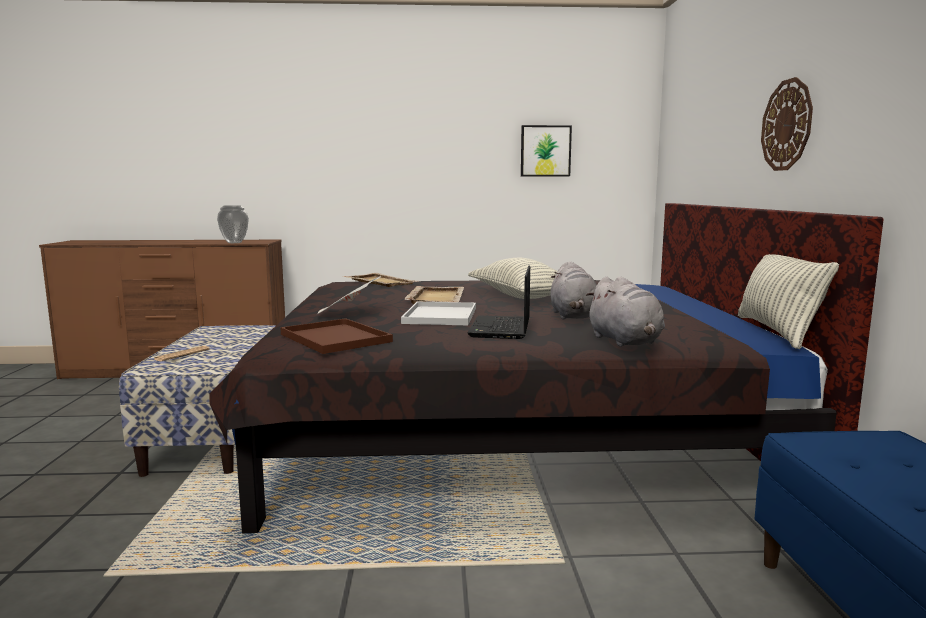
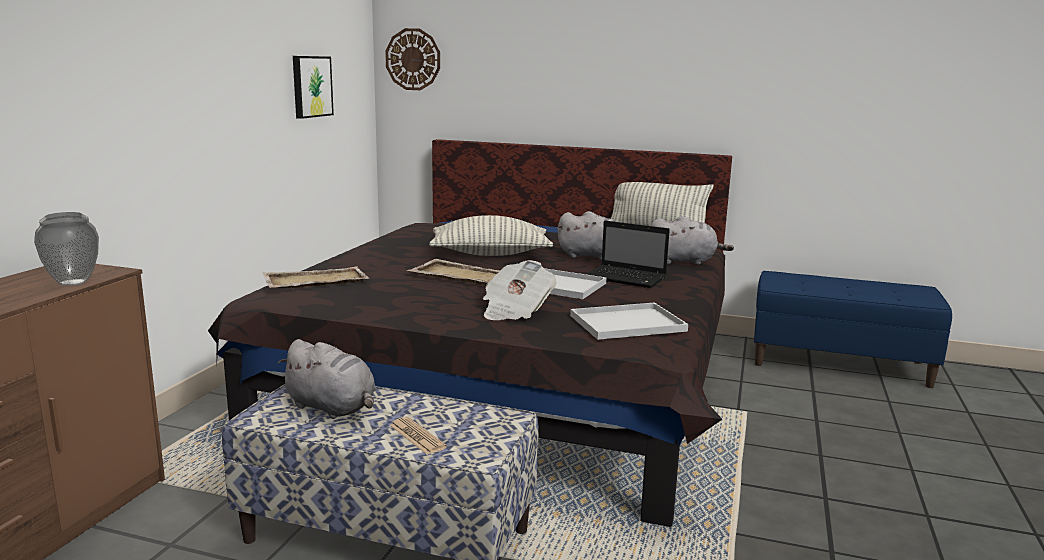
camera: 70 degrees left, 5 degrees up
(227, 336) = (333, 408): none -> grey plush toy
(337, 338) = (629, 322): brown tray -> white tray
(787, 125) = (618, 87): wall clock -> wall clock (413, 59)

